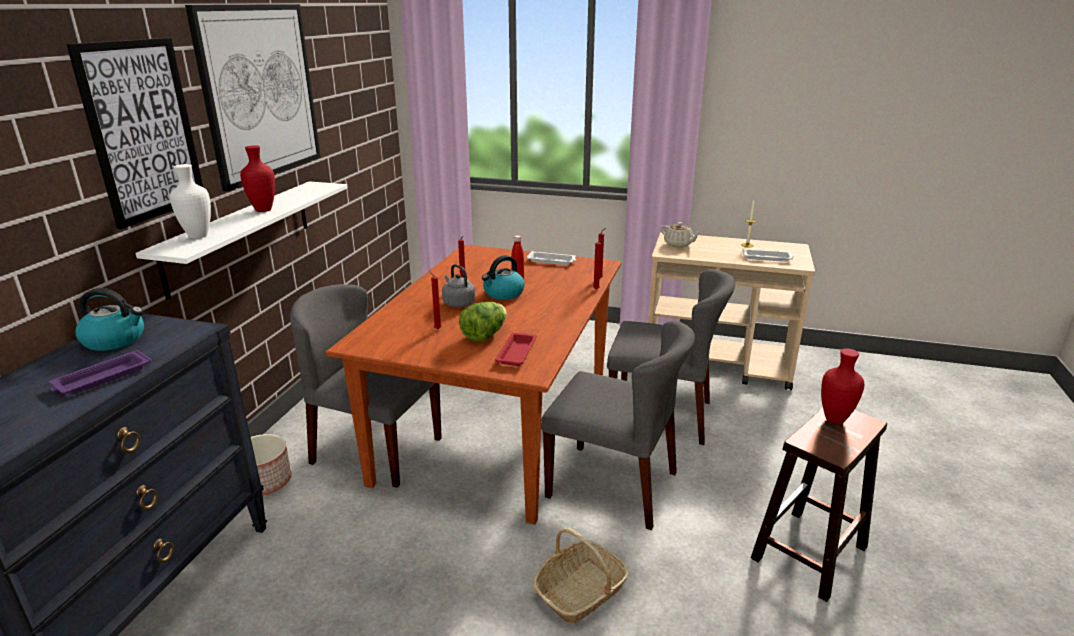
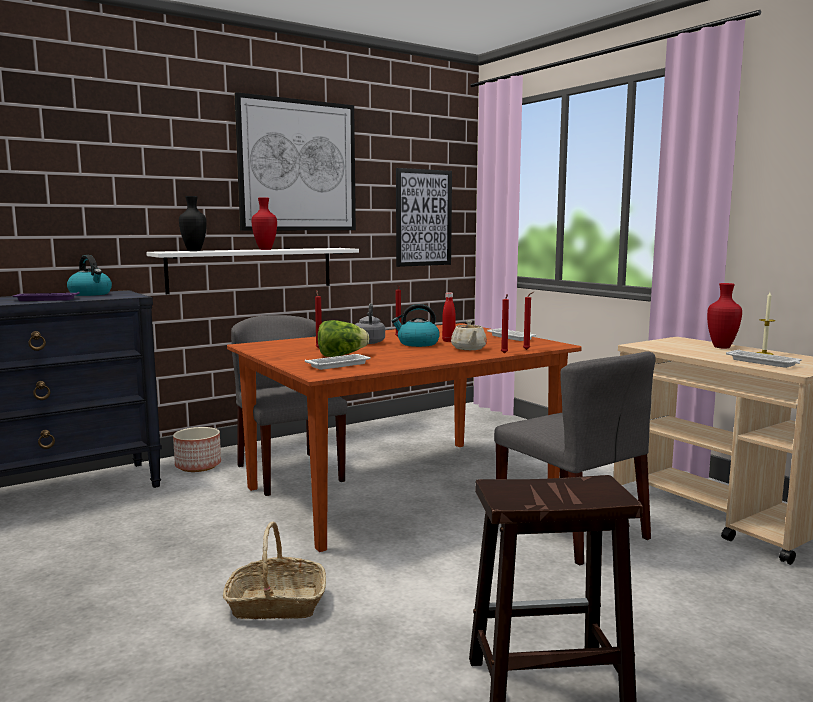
camera: 40 degrees right, 15 degrees down
(142, 131) = (174, 170): picture -> picture (423, 218)
(197, 236) = (193, 251): white vase -> black vase
(517, 352) = (339, 365): red tray -> white tray
(613, 484) = (430, 556): grey chair -> none
(678, 244) = (672, 343): beige teapot -> beige teapot (468, 348)
(835, 420) = (576, 485): red vase -> red vase (721, 347)

